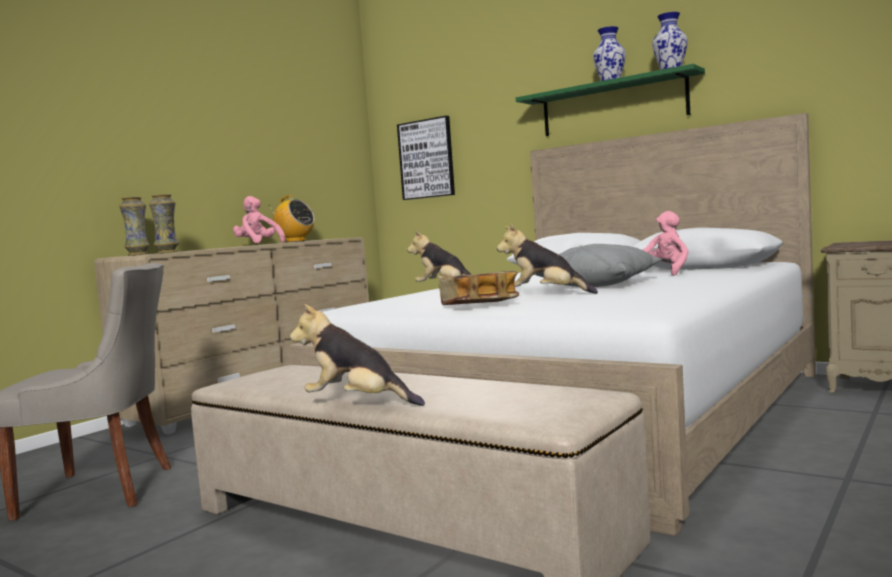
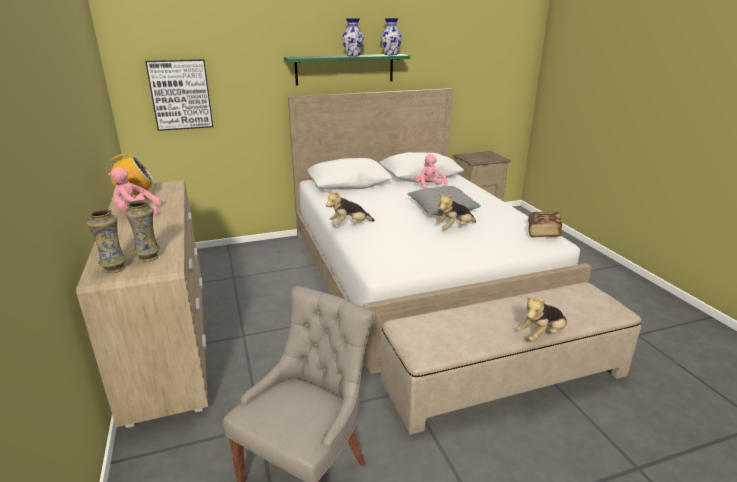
camera: 55 degrees left, 20 degrees up
(479, 306) = (464, 249): book -> book (543, 233)

